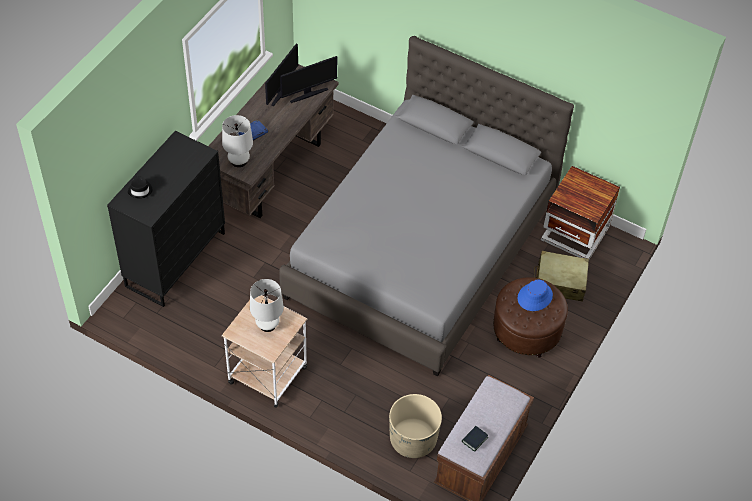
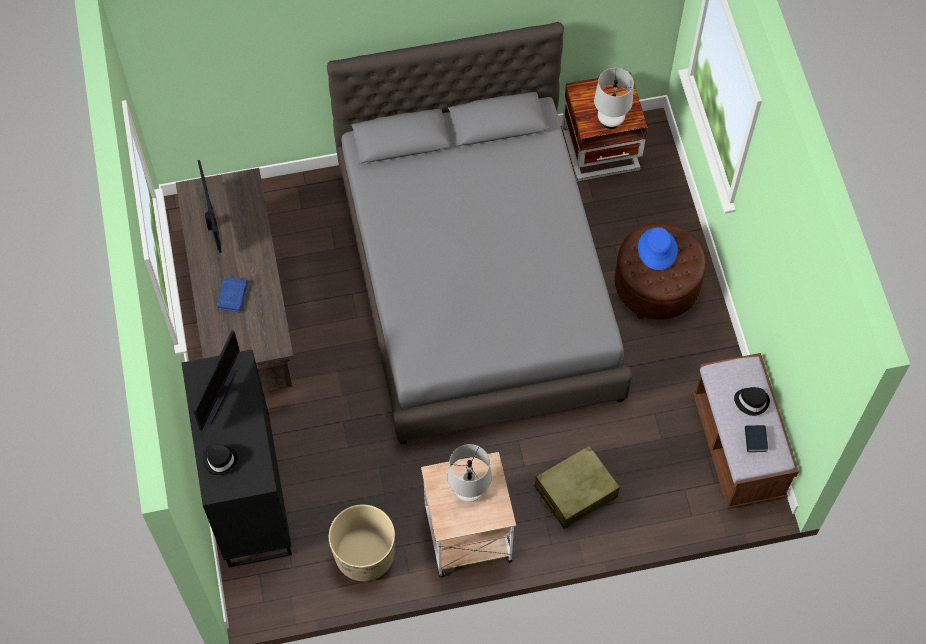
camera: 40 degrees left, 10 degrees up
(239, 161) = (252, 339): white table lamp -> white table lamp (610, 120)
(308, 94) = (243, 206): monitor -> monitor (219, 396)
(413, 439) = (664, 483): beige planter -> beige planter (364, 555)
(496, 417) = (751, 401): none -> black hat
(560, 282) = (635, 211): beige suitcase -> beige suitcase (575, 492)

